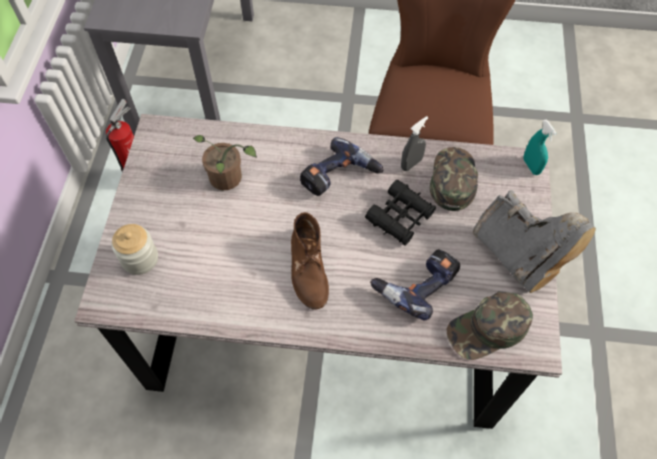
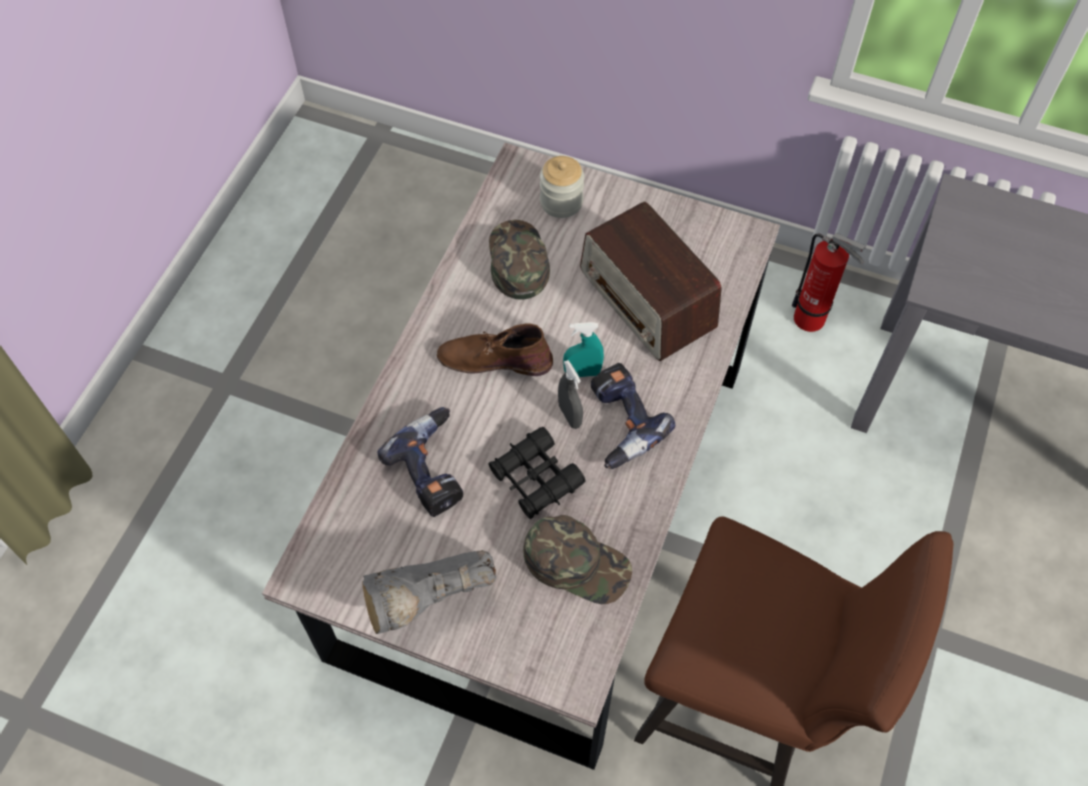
camera: 105 degrees right, 0 degrees up
(228, 180) = (647, 300): potted plant -> radio
(411, 164) = (618, 518): grey spray bottle -> grey spray bottle (570, 415)
(488, 329) = (346, 529): green cap -> green cap (517, 261)
(531, 166) = (571, 684): turquoise spray bottle -> turquoise spray bottle (582, 373)

